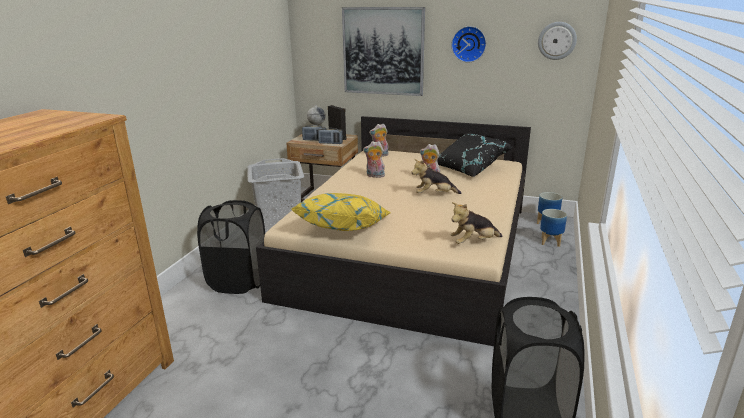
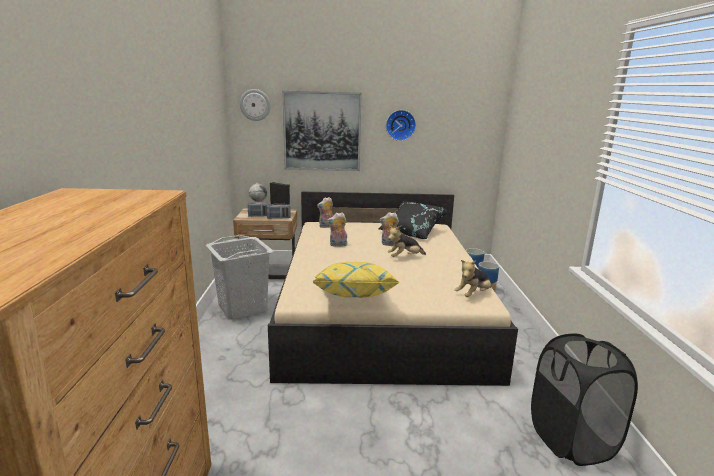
camera: 20 degrees left, 5 degrees down
(239, 281) = (231, 365): black laundry basket -> none
(557, 40) = (472, 122): wall clock -> wall clock (255, 105)

